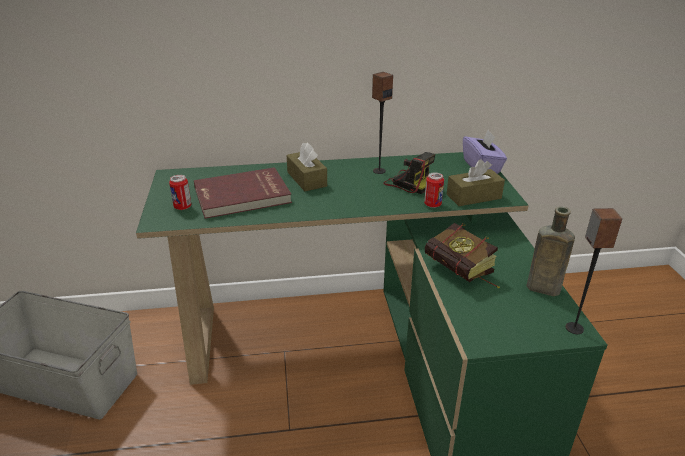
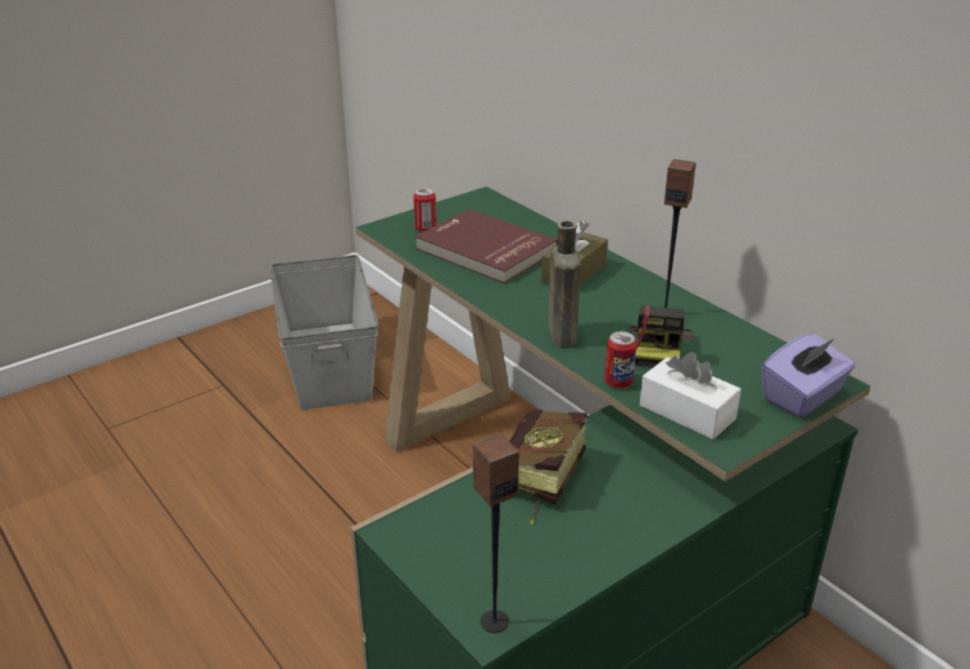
camera: 60 degrees right, 0 degrees up
(473, 196) = (687, 412): brown tissue box -> white tissue box
(540, 288) = (570, 567): brown bottle -> brown bottle (561, 334)

